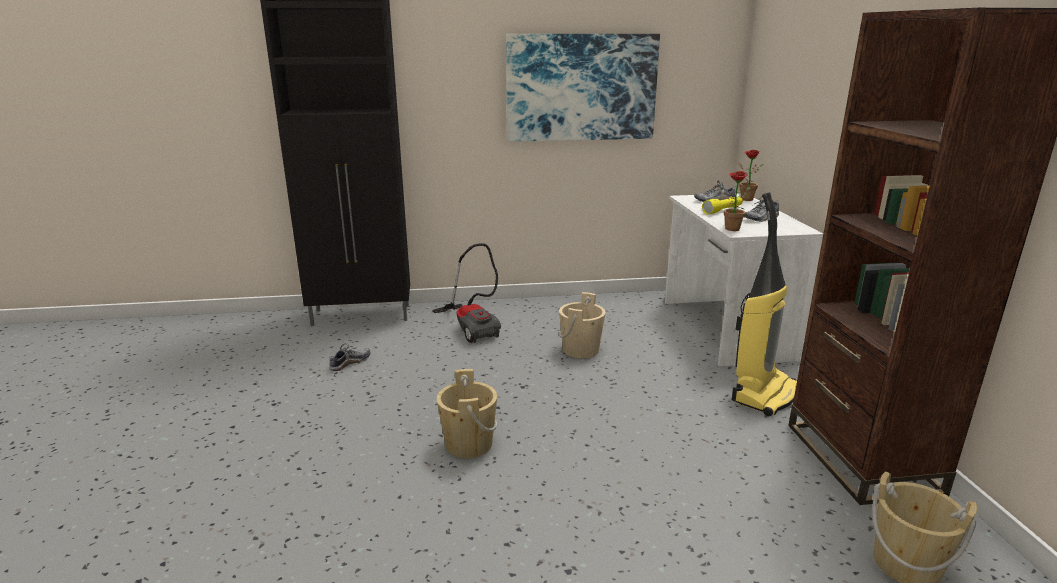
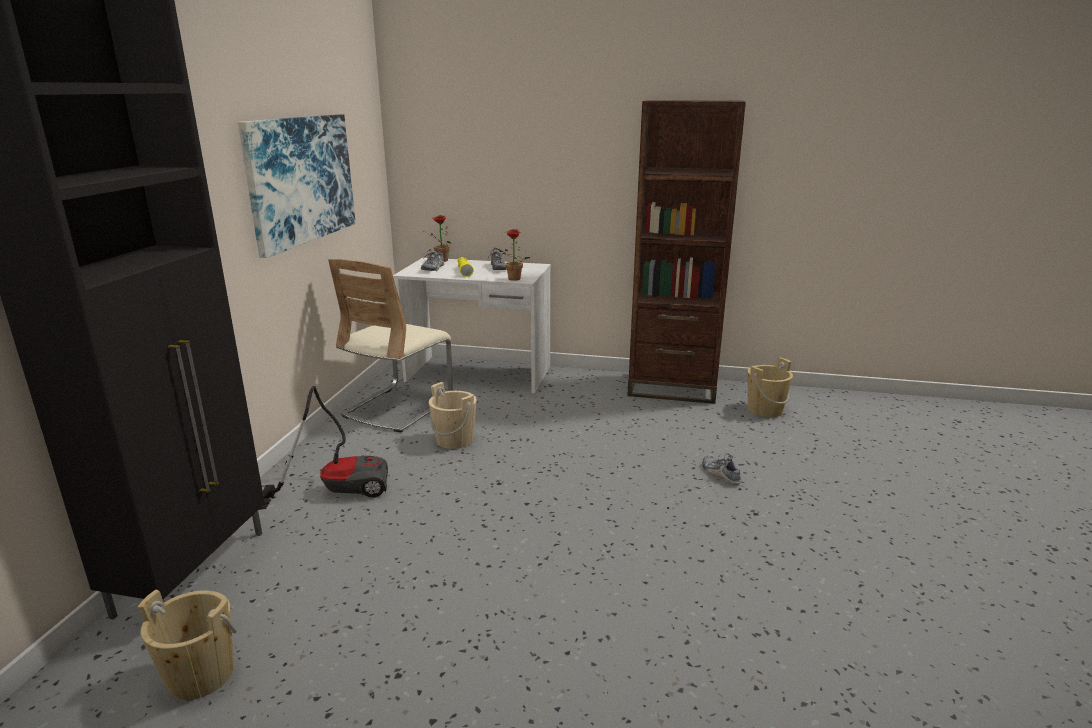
camera: 70 degrees left, 0 degrees up
(350, 363) = (340, 594): shoe -> shoe (720, 474)
(468, 444) = (580, 530): beige bucket -> beige bucket (200, 675)
(614, 313) = (398, 407): none -> beige chair
(763, 394) = (584, 391): vacuum cleaner -> none

